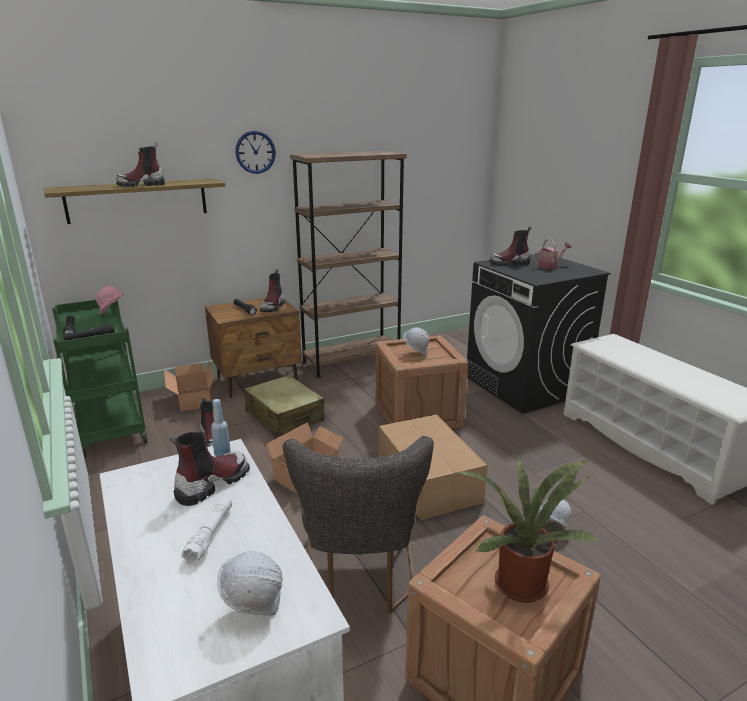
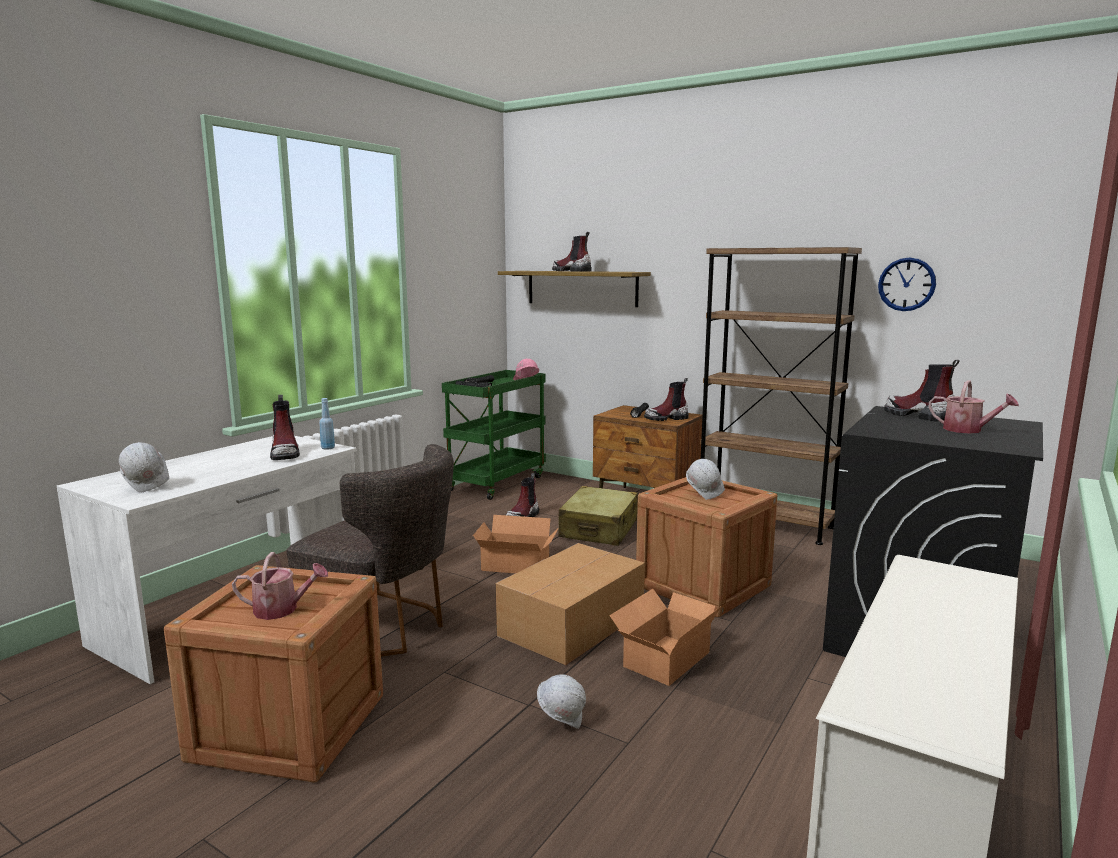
camera: 60 degrees right, 10 degrees down
(192, 400) = (573, 491): cardboard box -> cardboard box (662, 659)
(210, 535) = (222, 465): white flashlight -> none
(212, 484) = (285, 454): boot -> boot turned 60 degrees clockwise
(255, 152) = (694, 246): wall clock -> wall clock (906, 284)
(359, 577) = (386, 628): grey chair -> grey chair turned 120 degrees counterclockwise
(520, 580) = (282, 610): potted plant -> watering can

